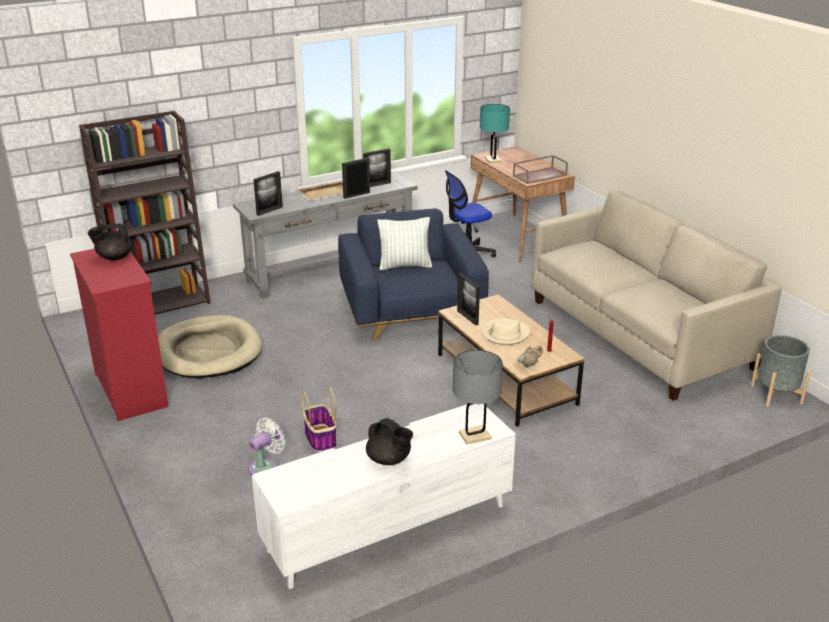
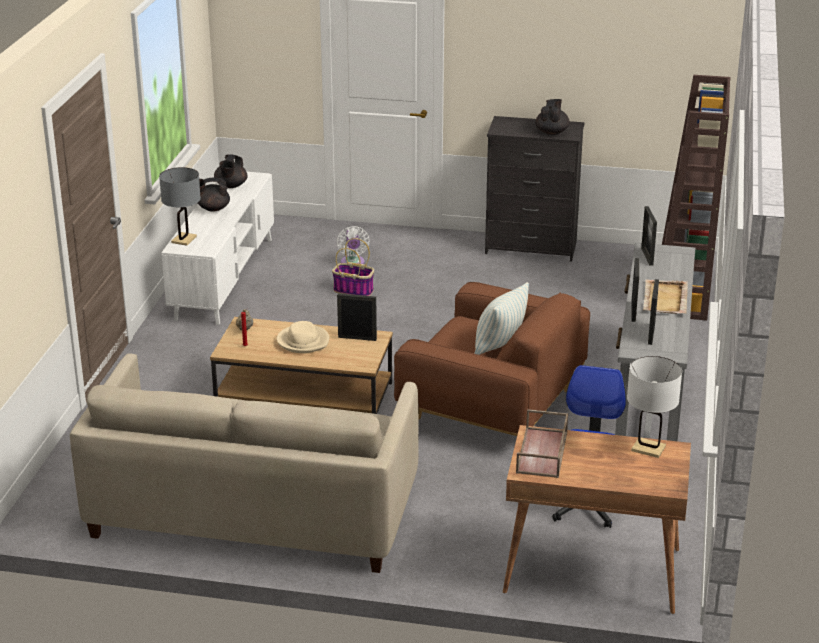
camera: 130 degrees right, 0 degrees up
(131, 389) = (531, 248): red dresser -> black dresser
(208, 352) = (552, 289): beige dog bed -> none
(319, 482) = (231, 186): none -> black teapot
(410, 312) = (492, 404): blue armchair -> brown armchair
(493, 159) = (648, 448): turquoise table lamp -> white table lamp
(776, 394) = (50, 518): grey planter -> none

